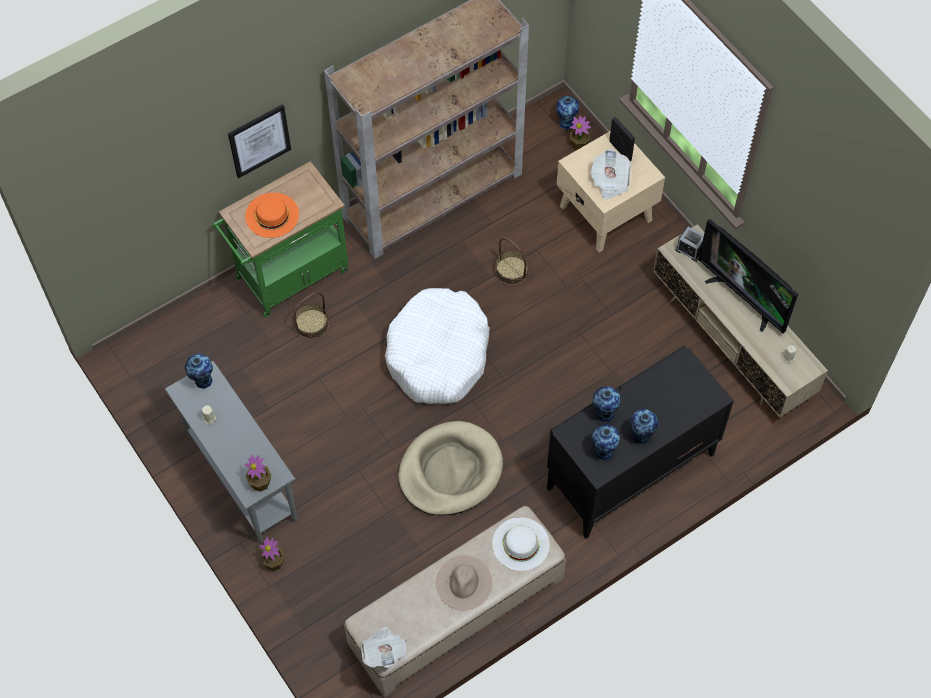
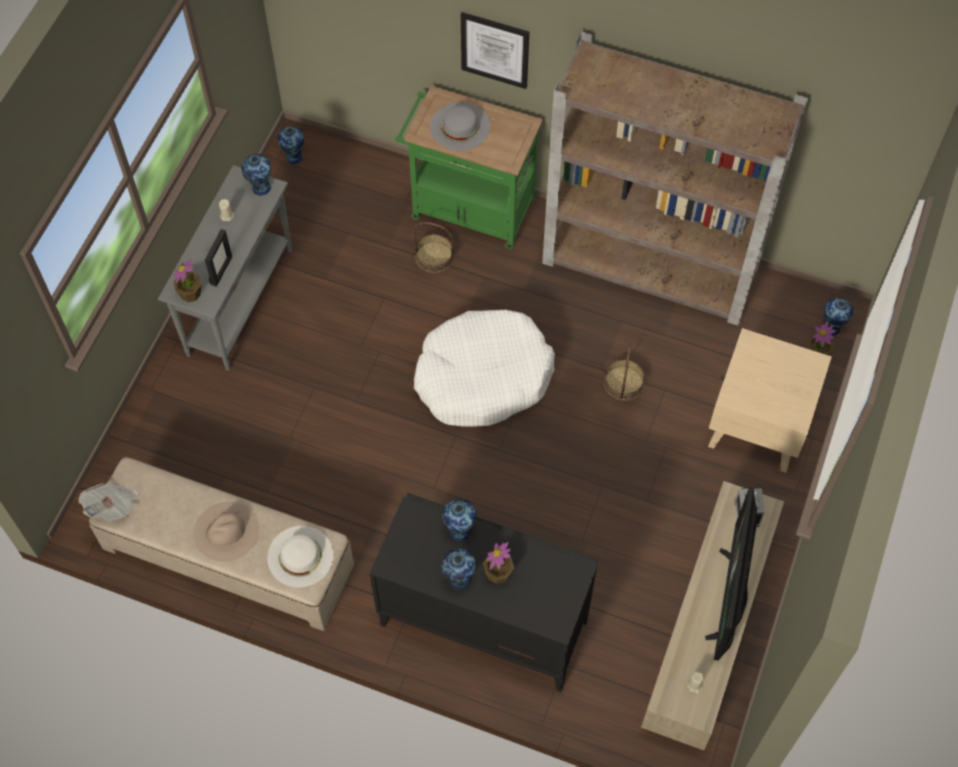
camera: 55 degrees right, 0 degrees up
(272, 215) = (460, 126): orange hat -> grey hat
(274, 562) = (176, 378): potted plant -> potted plant (498, 574)
(450, 471) = (368, 463): beige dog bed -> none
(603, 451) = (416, 554): vase -> vase (294, 156)
(610, 181) = (757, 387): newspaper -> none
(619, 151) = (801, 375): picture frame -> picture frame (221, 270)

